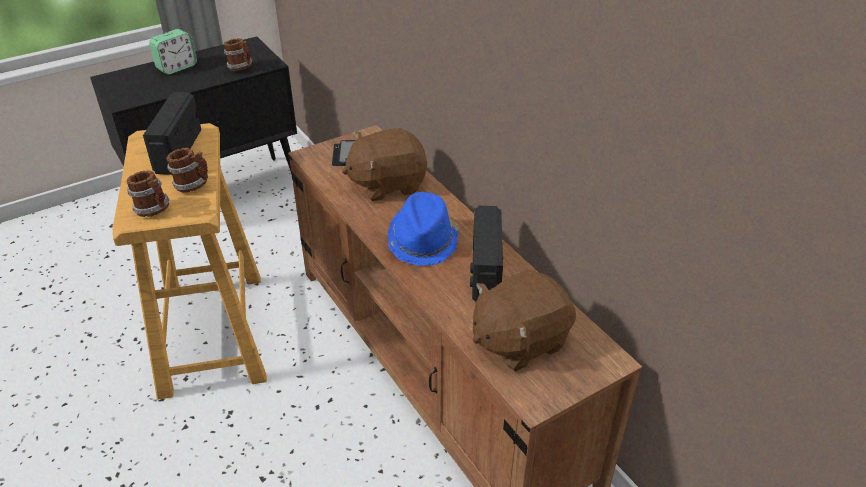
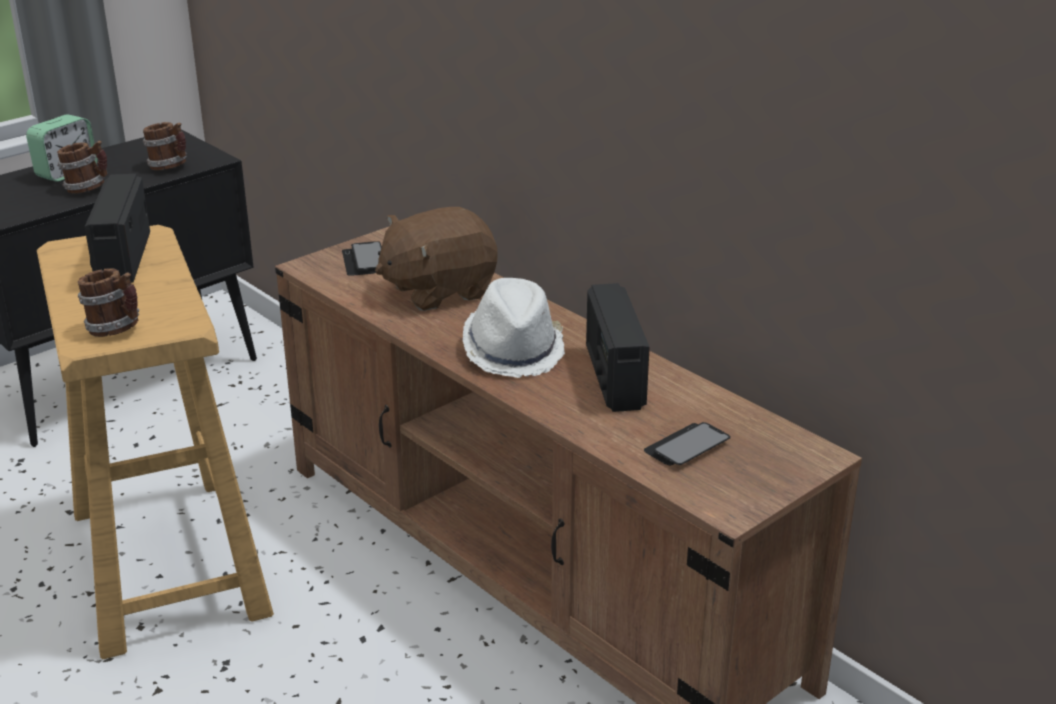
camera: 10 degrees left, 10 degrees down
(193, 186) = (164, 297): mug -> mug (88, 189)
(423, 241) = (514, 350): blue hat -> white hat
(519, 340) = (687, 446): brown plush toy -> phone

